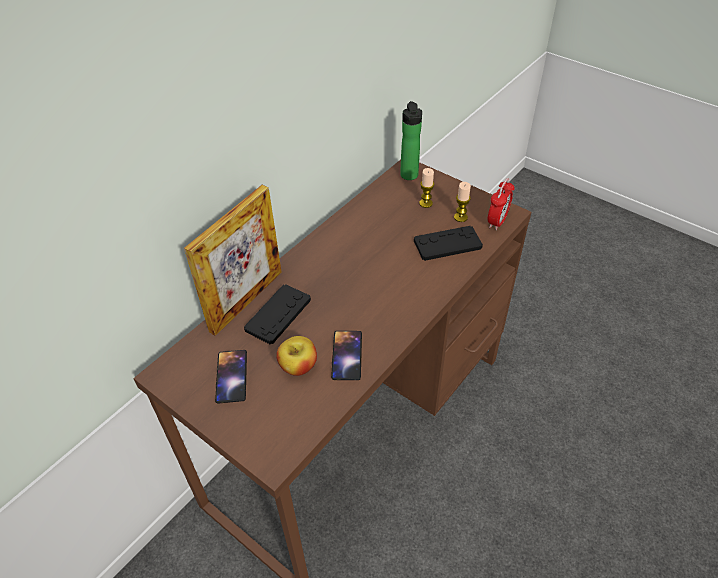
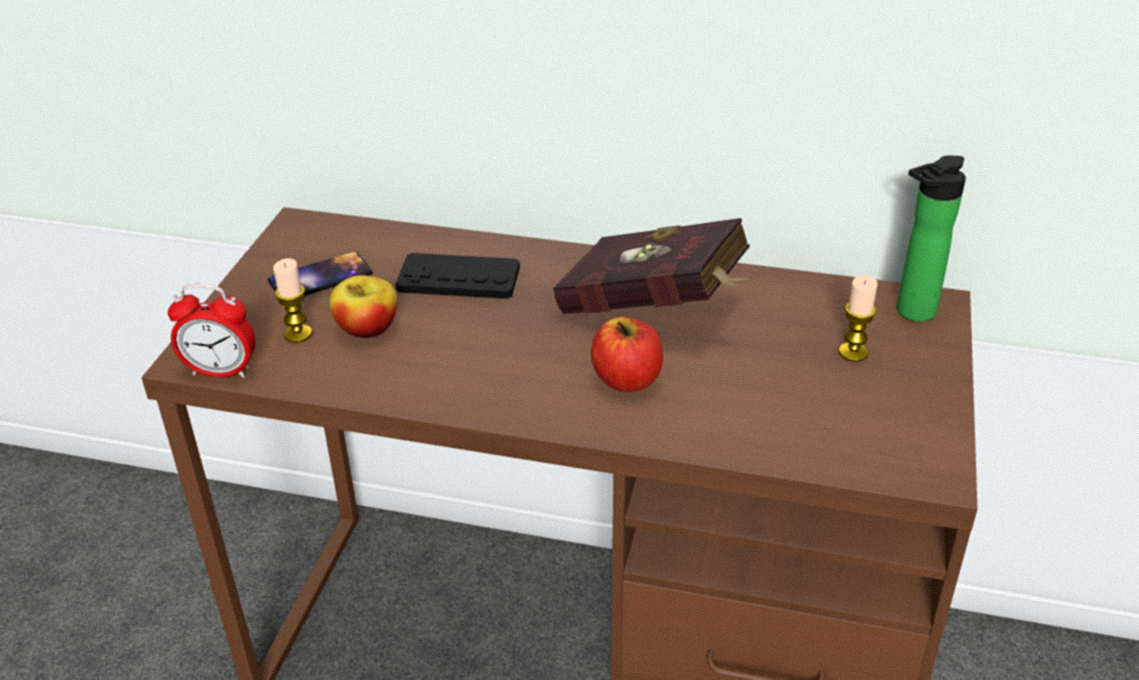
camera: 65 degrees right, 10 degrees down
(246, 301) = (468, 243): picture frame -> none
(346, 355) = (413, 368): phone -> none
(357, 250) = (656, 310): none -> red book
(403, 278) = (627, 379): none -> apple
(447, 244) = (761, 409): black game controller -> none
(460, 217) = (855, 407): candle -> candle (298, 334)
(497, 221) = (891, 462): alarm clock -> alarm clock (221, 371)

